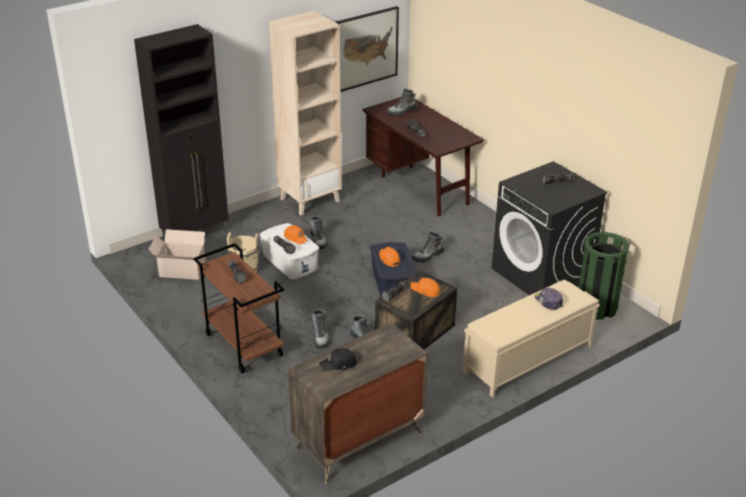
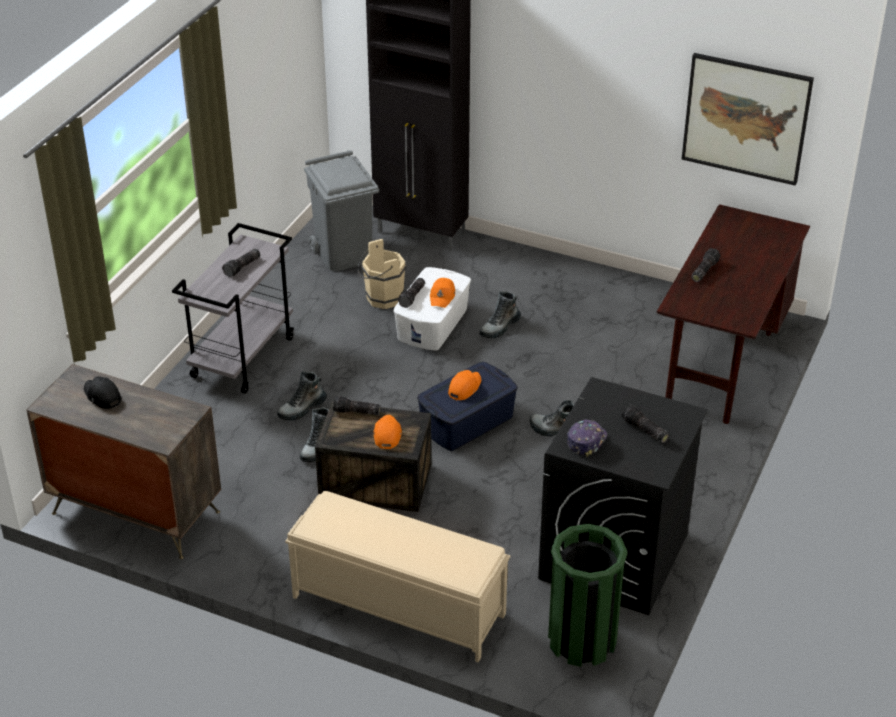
camera: 60 degrees right, 5 degrees up
(181, 270) = (344, 254): cardboard box -> grey trash can
(242, 345) = (242, 357): brown cart -> grey cart
(310, 200) = (587, 283): beige bookcase -> none
(402, 112) = (750, 238): boot -> none
(548, 302) = (432, 548): cap -> cap (586, 441)

